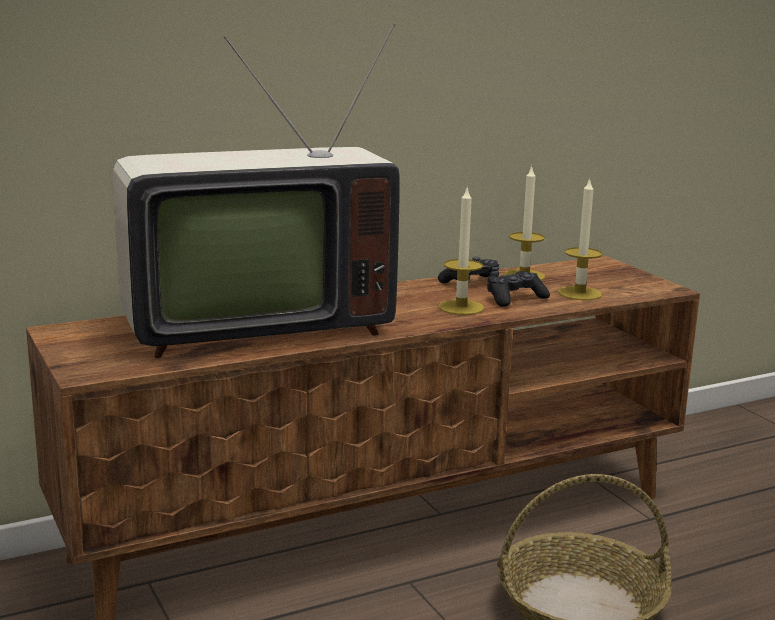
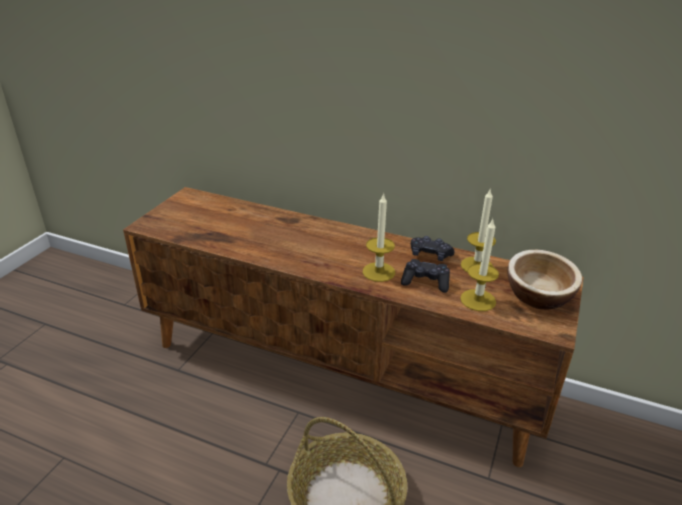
camera: 50 degrees right, 15 degrees up
(250, 326) = (255, 230): television -> none
(609, 276) = (538, 296): none -> bowl

